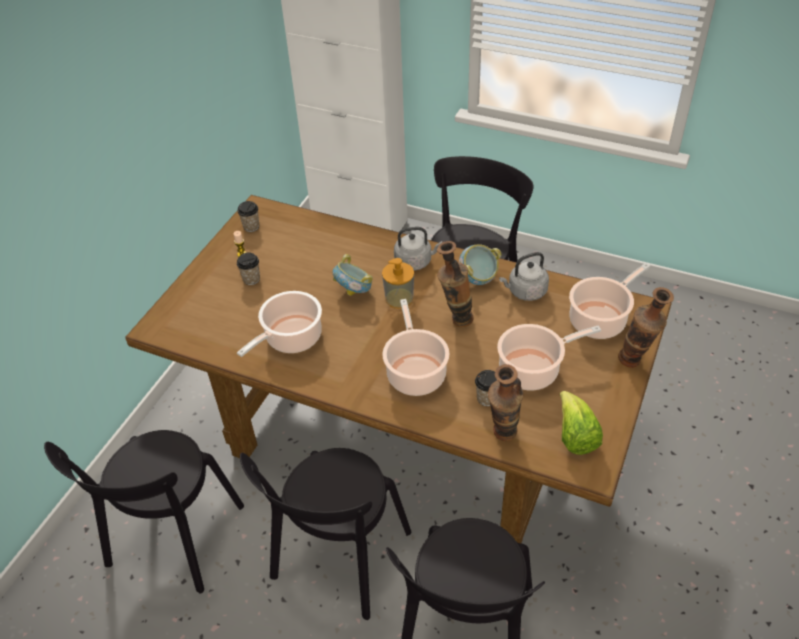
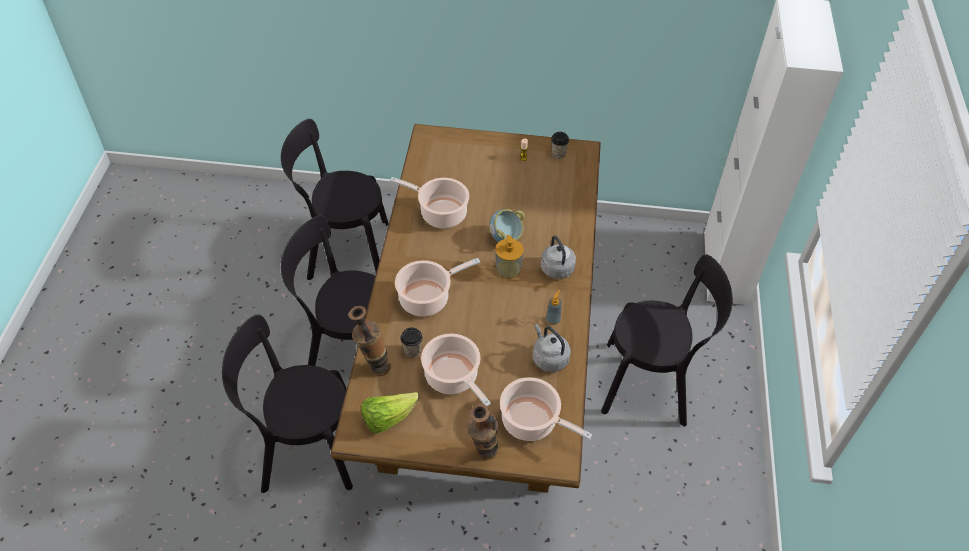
camera: 70 degrees right, 5 degrees up
(251, 279) = (497, 172): cup -> none
(455, 320) = (494, 313): vase -> none
(478, 279) = (552, 320): bowl -> soap dispenser

